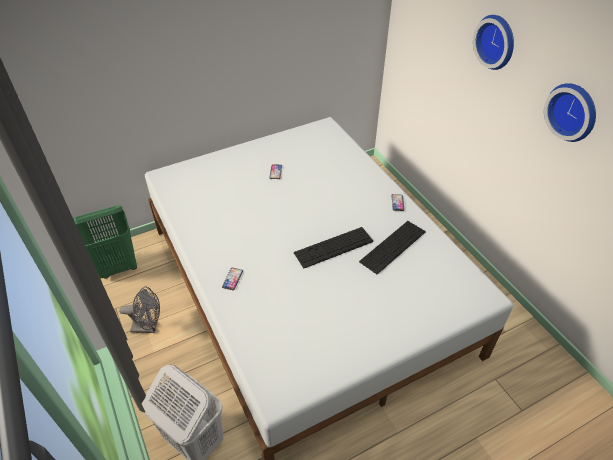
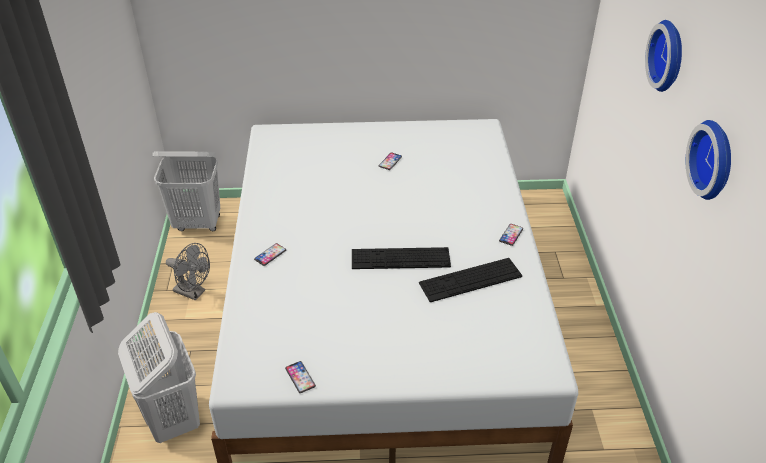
camera: 25 degrees right, 5 degrees down
(118, 267) = (198, 223): green laundry basket -> white laundry basket
(323, 373) = (300, 377): none -> phone

